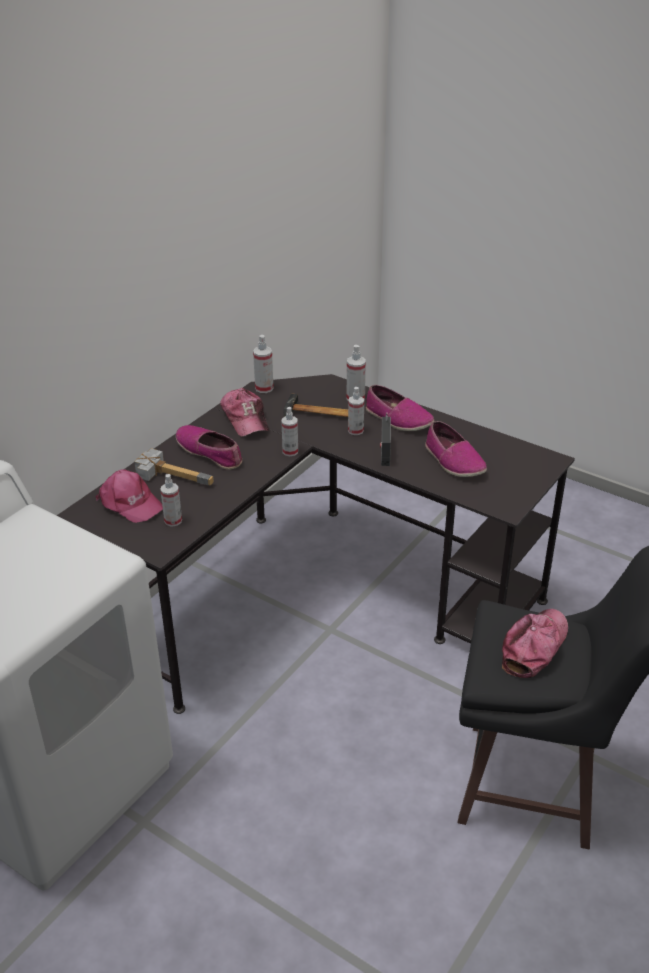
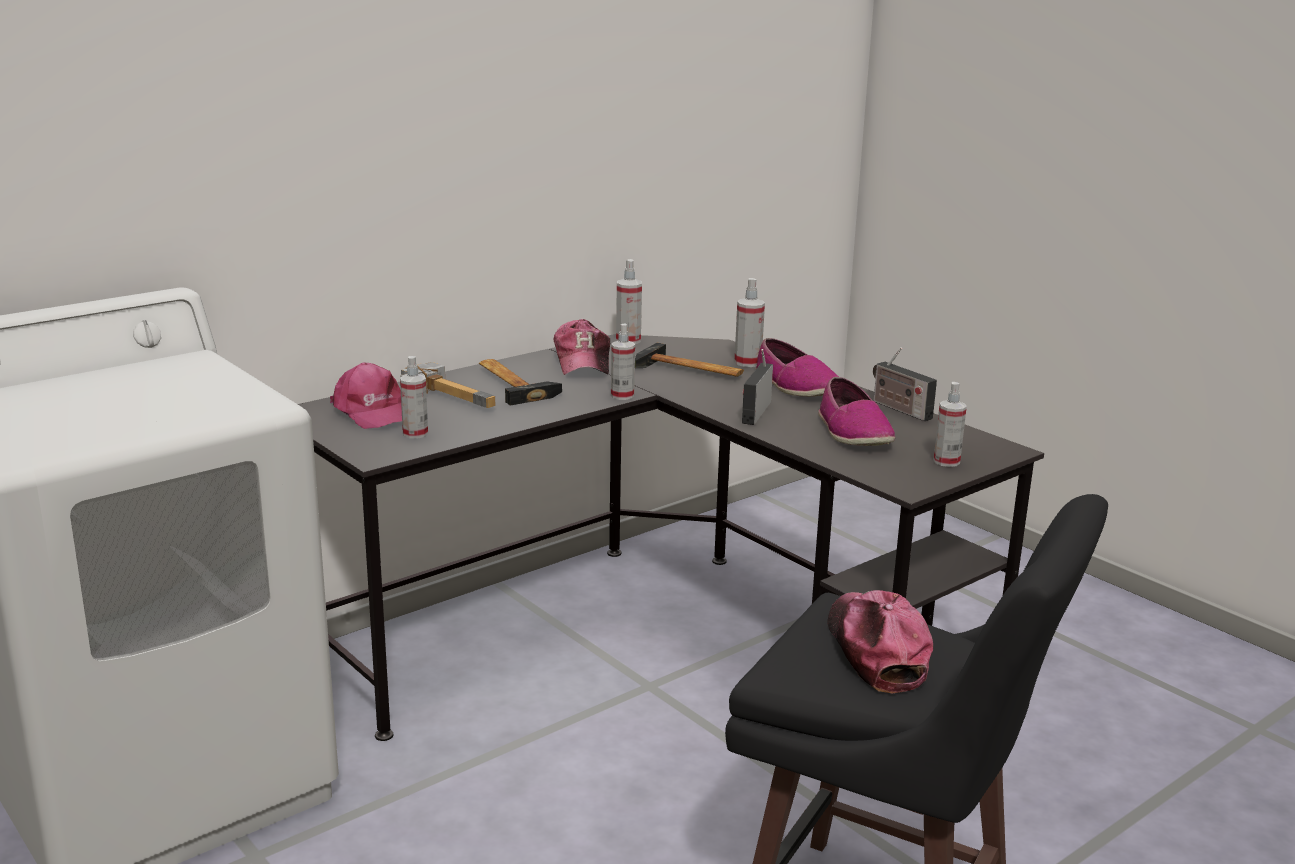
camera: 15 degrees right, 15 degrees down
(210, 452) = (513, 383): shoe -> hammer
(355, 431) = (727, 389): spray bottle -> spray bottle (946, 461)
(472, 431) = (899, 409): none -> radio
(534, 647) = (875, 650): cap -> cap turned 60 degrees counterclockwise

